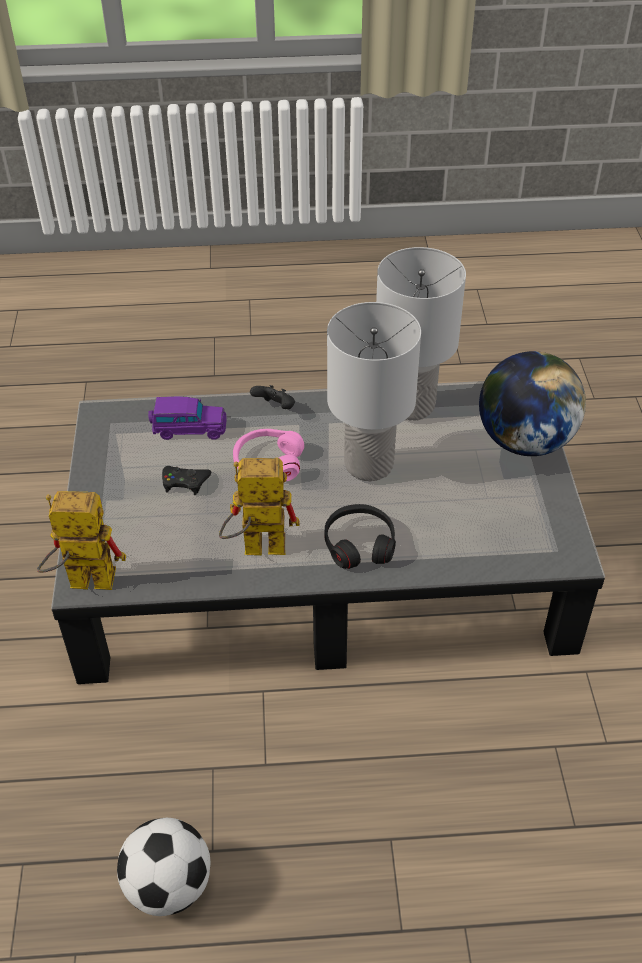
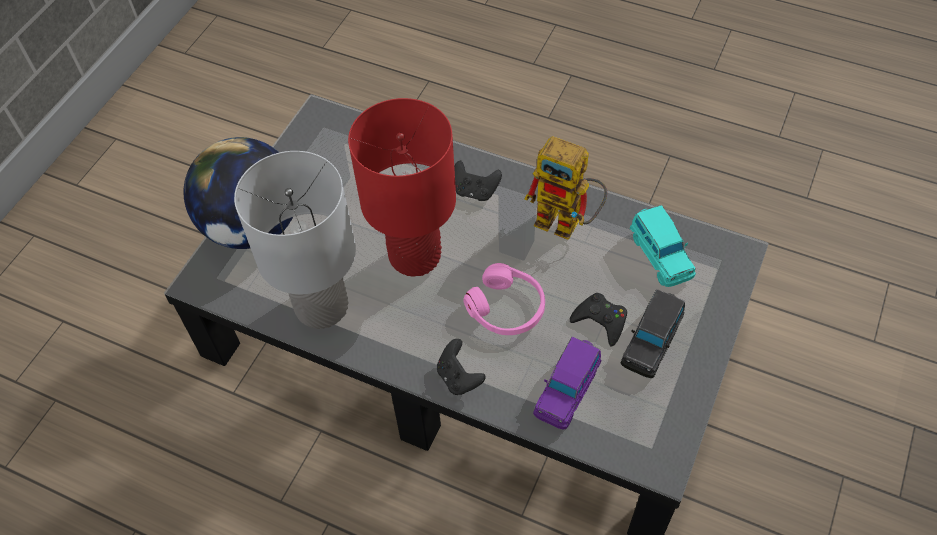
camera: 150 degrees left, 10 degrees up
(82, 582) = (735, 253): toy robot -> none
(135, 483) = (652, 341): none -> black toy car
(154, 553) = (660, 255): none -> turquoise toy car
(169, 886) = (706, 147): football -> none
(188, 429) = (567, 390): purple toy car -> purple toy car turned 90 degrees counterclockwise
(359, 543) = (475, 191): black headphones -> black game controller
(368, 469) = (416, 259): grey table lamp -> red table lamp

